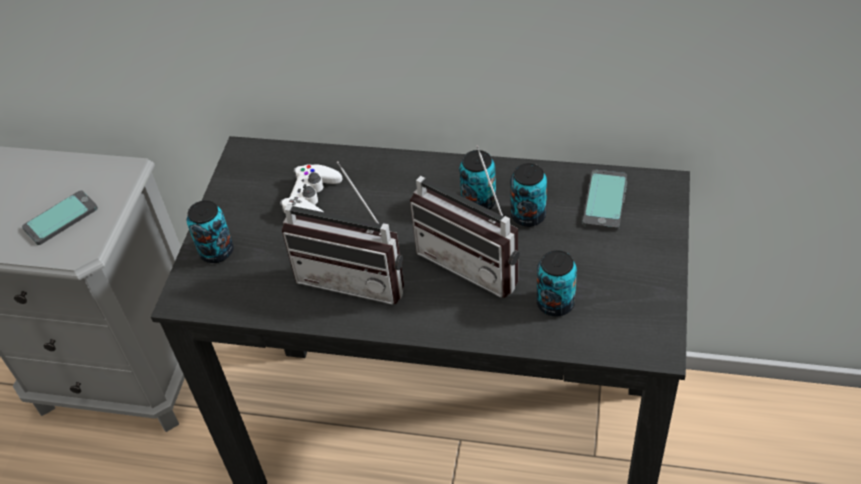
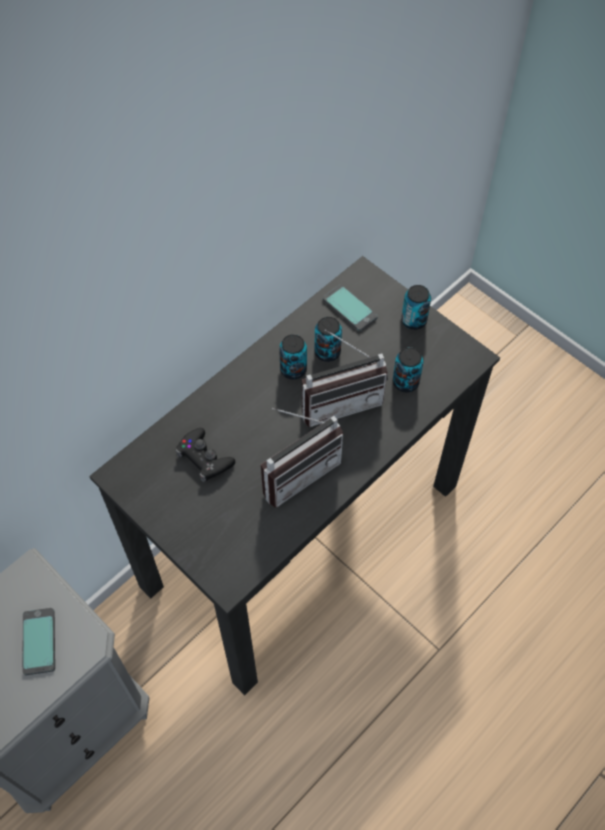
camera: 60 degrees left, 10 degrees up
(216, 251) = (202, 541): can -> can (413, 320)
(312, 199) = (204, 458): white game controller -> black game controller

